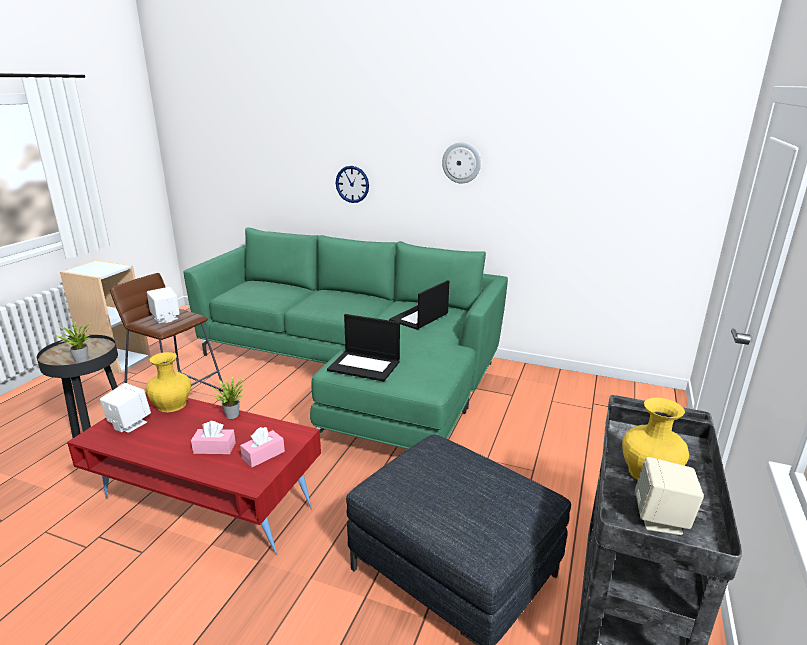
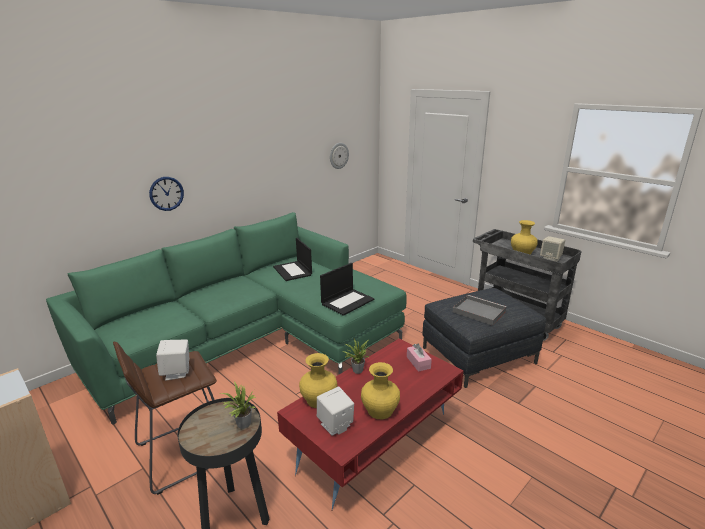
camera: 65 degrees left, 0 degrees up
(155, 446) = (380, 410): none -> yellow vase
(214, 448) = (399, 382): pink tissue box -> none
(433, 484) = (478, 311): none -> grey tray
(461, 163) = (253, 154): wall clock -> wall clock (338, 155)

